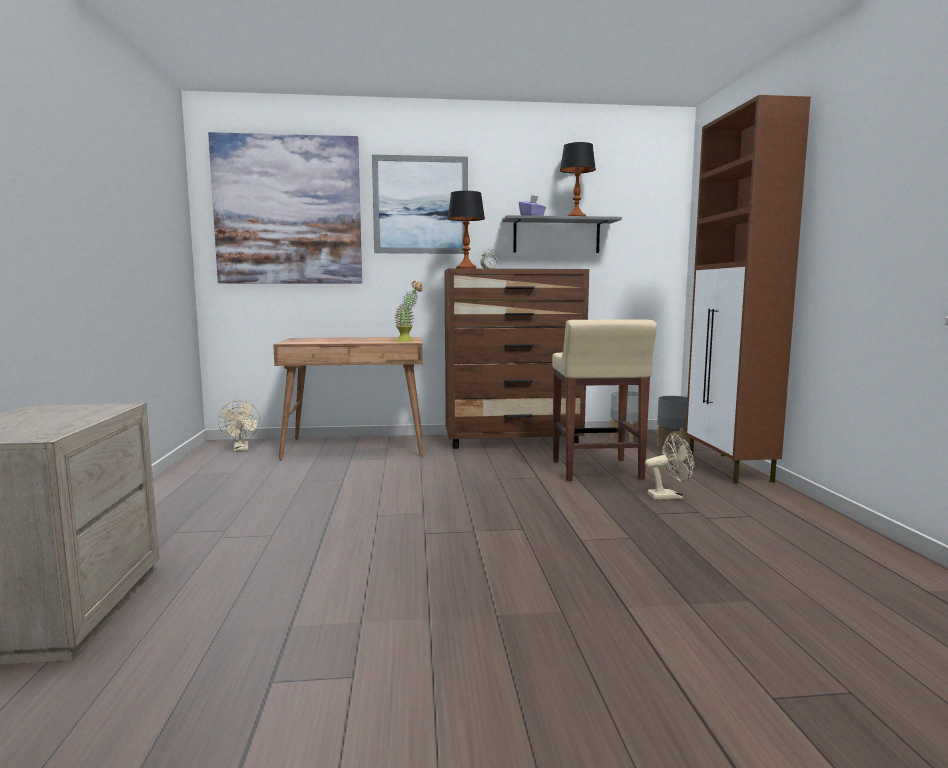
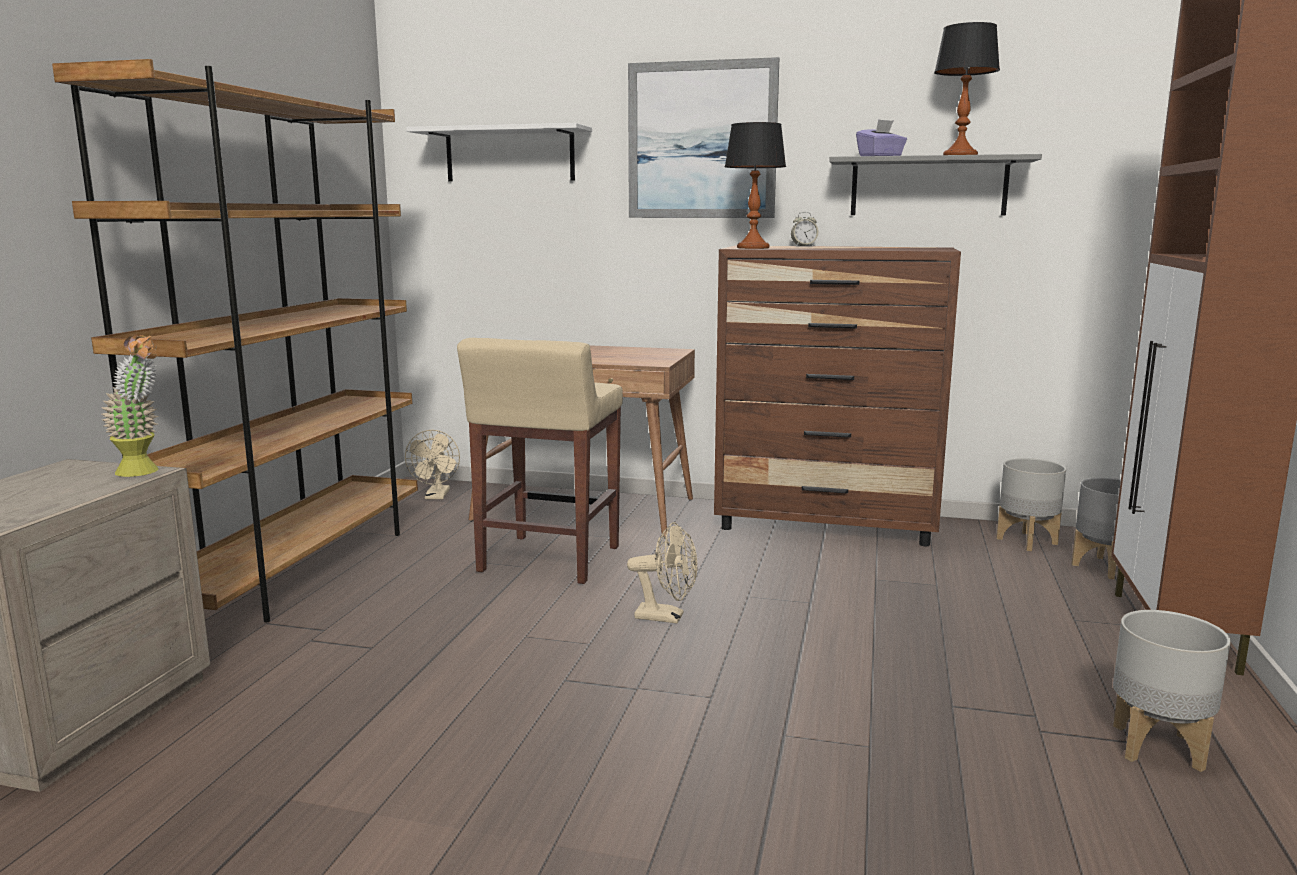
camera: 20 degrees right, 5 degrees up
(171, 498) = (299, 568): none -> brown bookcase
(288, 210) = (510, 155): picture -> white shelf
(409, 341) = (655, 362): potted plant -> potted plant (144, 472)
(596, 470) = (919, 602): beige stool -> beige stool (548, 560)
(669, 496) = (1007, 674): beige fan -> beige fan (667, 617)
(765, 516) = (1158, 747): none -> grey planter

